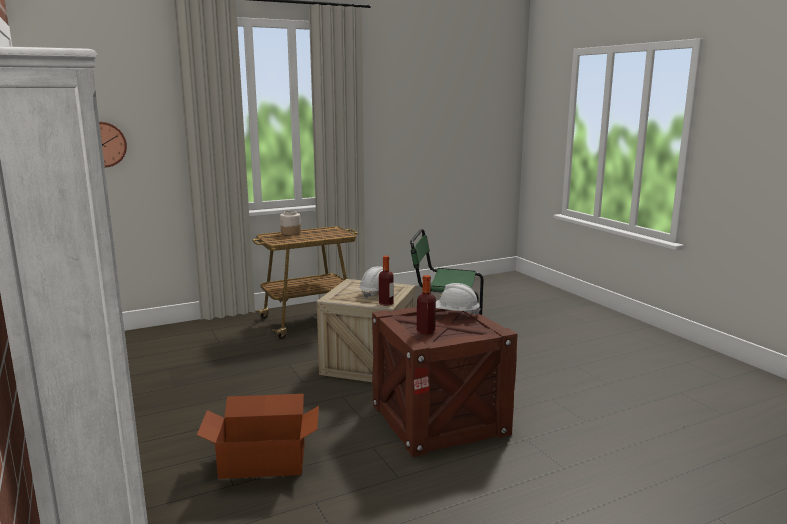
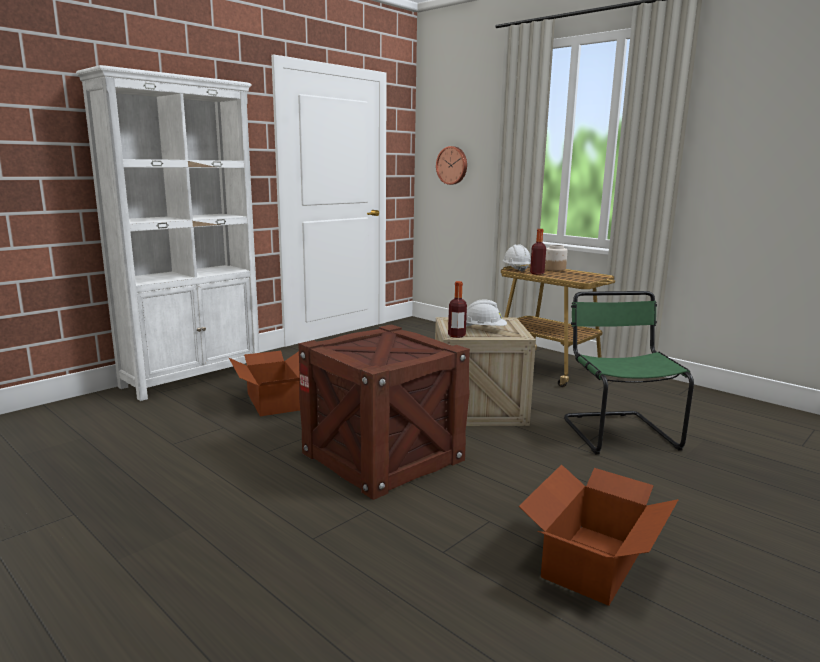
camera: 70 degrees right, 0 degrees up
(425, 331) = (356, 345): bottle -> bottle (537, 273)
(456, 314) = (420, 350): white hard hat -> white hard hat (516, 269)
(600, 381) = (591, 563): none -> cardboard box

